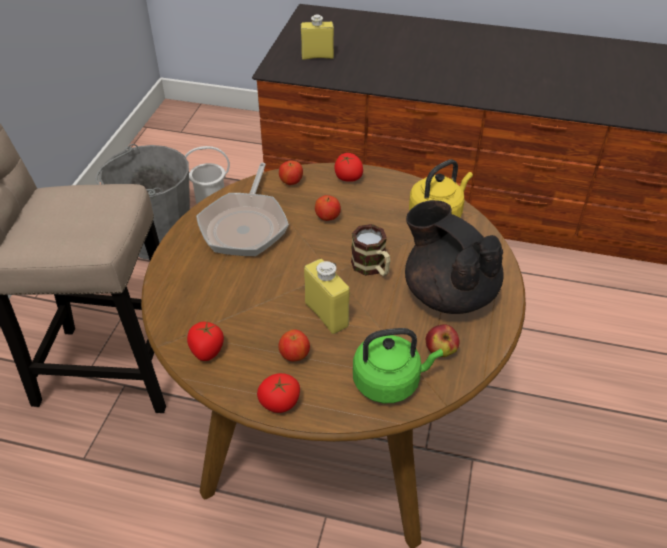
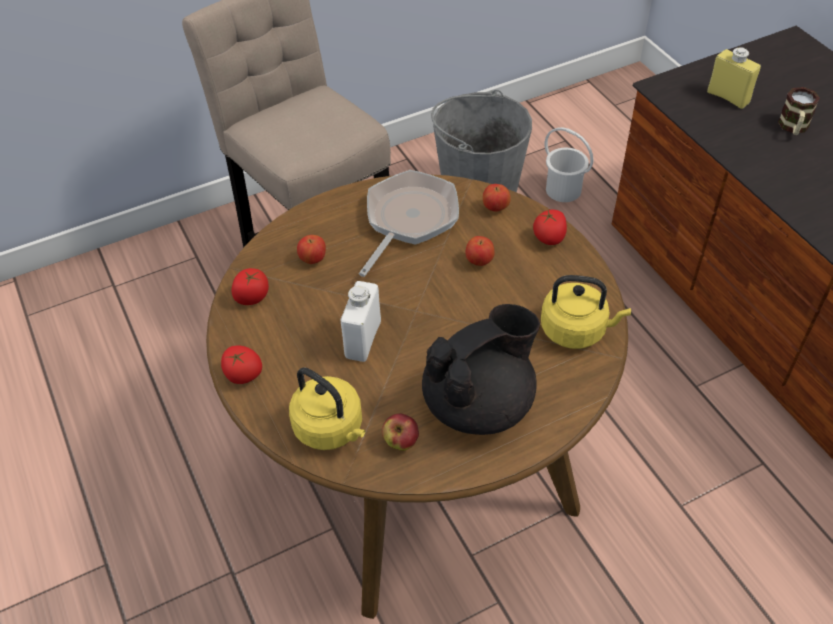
camera: 50 degrees right, 5 degrees up
(245, 225) = (408, 220): frying pan -> frying pan turned 150 degrees clockwise
(294, 355) = (299, 350): apple -> apple (313, 259)
(326, 315) = (363, 339): yellow bottle -> white bottle
(372, 268) = (451, 331): mug -> mug (793, 128)
(390, 382) = (331, 429): green kettle -> yellow kettle
(448, 293) = (479, 403): black teapot -> black teapot turned 45 degrees clockwise

